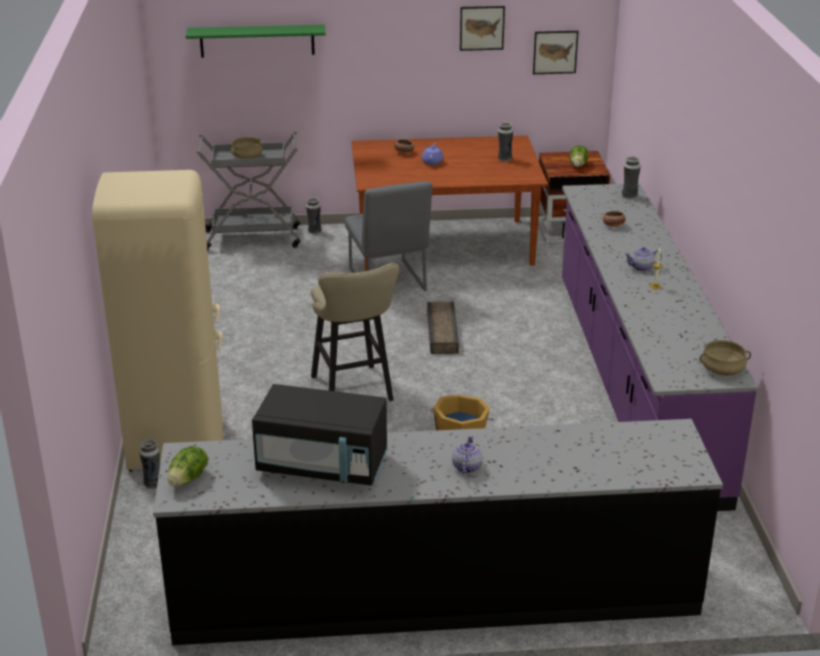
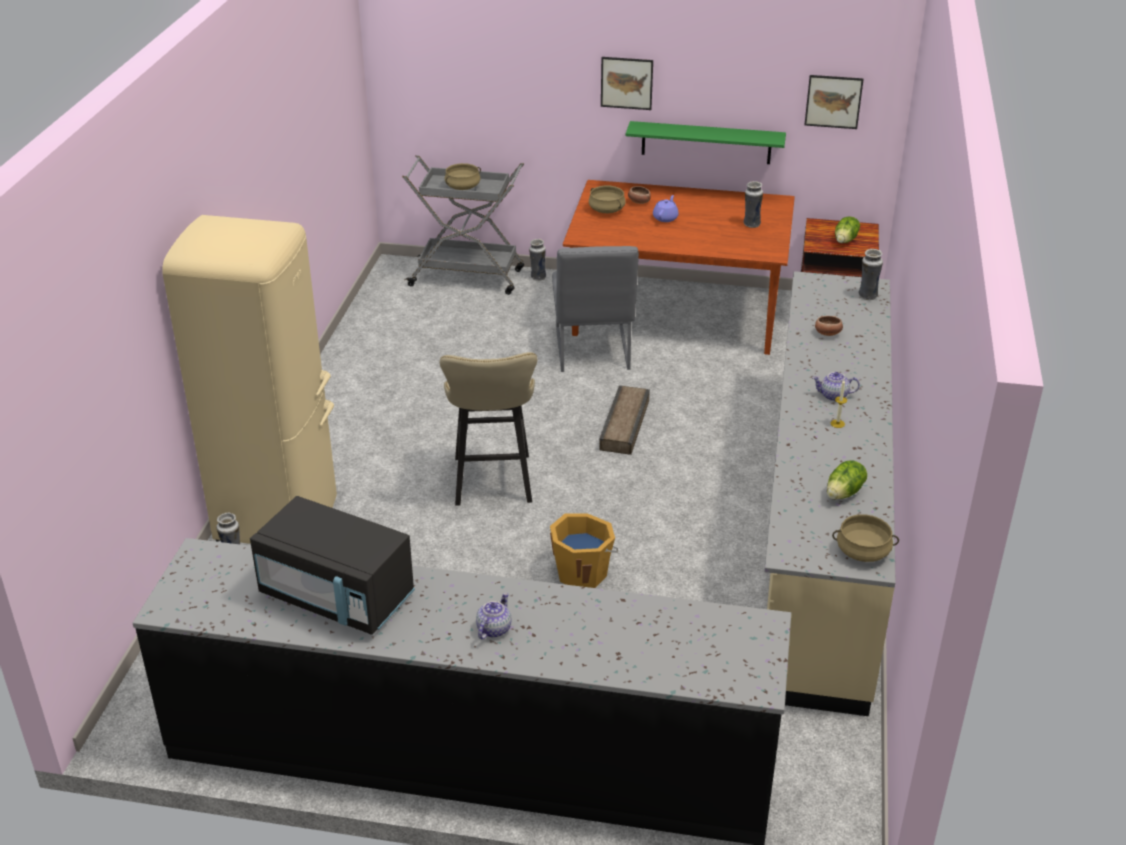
camera: 15 degrees right, 5 degrees up
(189, 478) = (189, 587): lettuce -> lettuce (844, 493)
(257, 41) = (484, 55): green shelf -> green shelf (706, 142)
(380, 161) = (606, 210): none -> beige cooking pot
(482, 28) = (745, 64): picture -> picture (626, 83)
(634, 385) = (819, 529): purple counter -> beige counter

